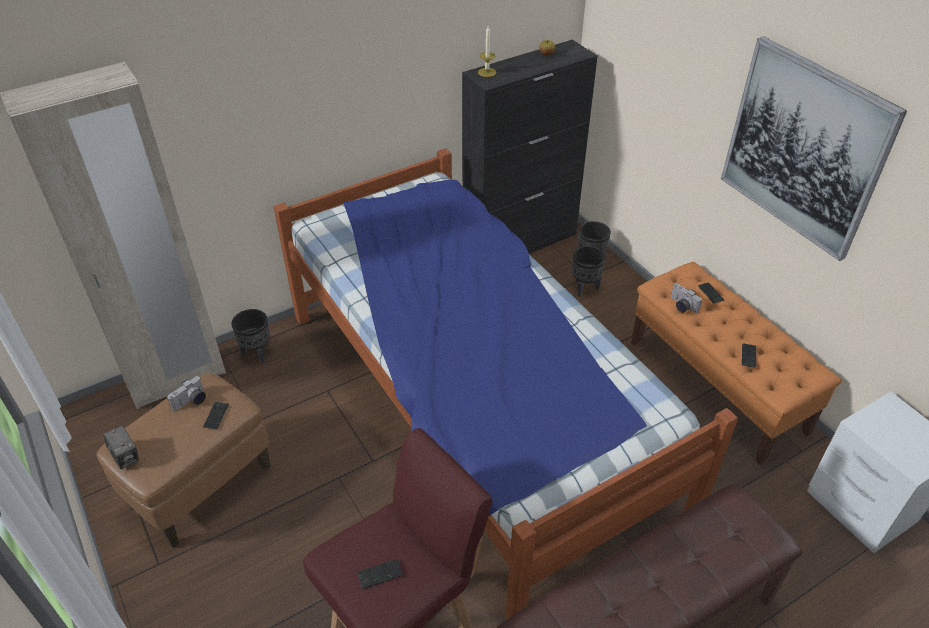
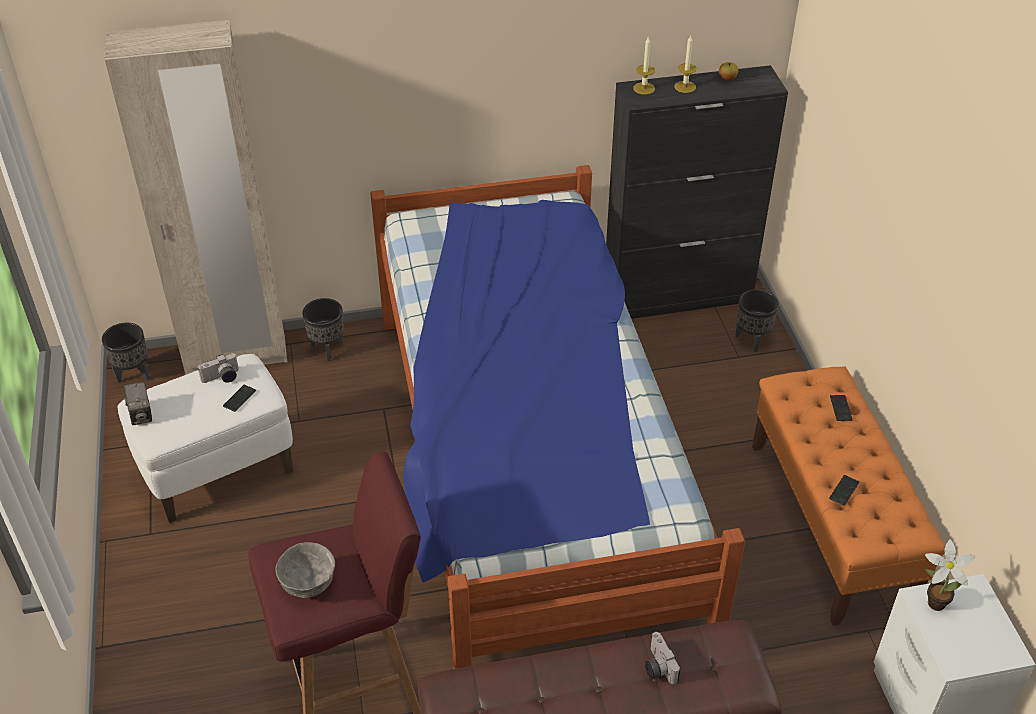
camera: 20 degrees right, 0 degrees up
(202, 486) = (219, 471): brown ottoman -> white ottoman
(380, 574) = (309, 583): phone -> grey bowl
(518, 65) = (685, 87): none -> candle
(584, 288) = (729, 369): black planter -> black planter (134, 374)
(681, 306) = (796, 414): camera -> camera (657, 667)
(804, 148) = (943, 259): picture -> none
(870, 424) = (933, 602): none -> potted plant

